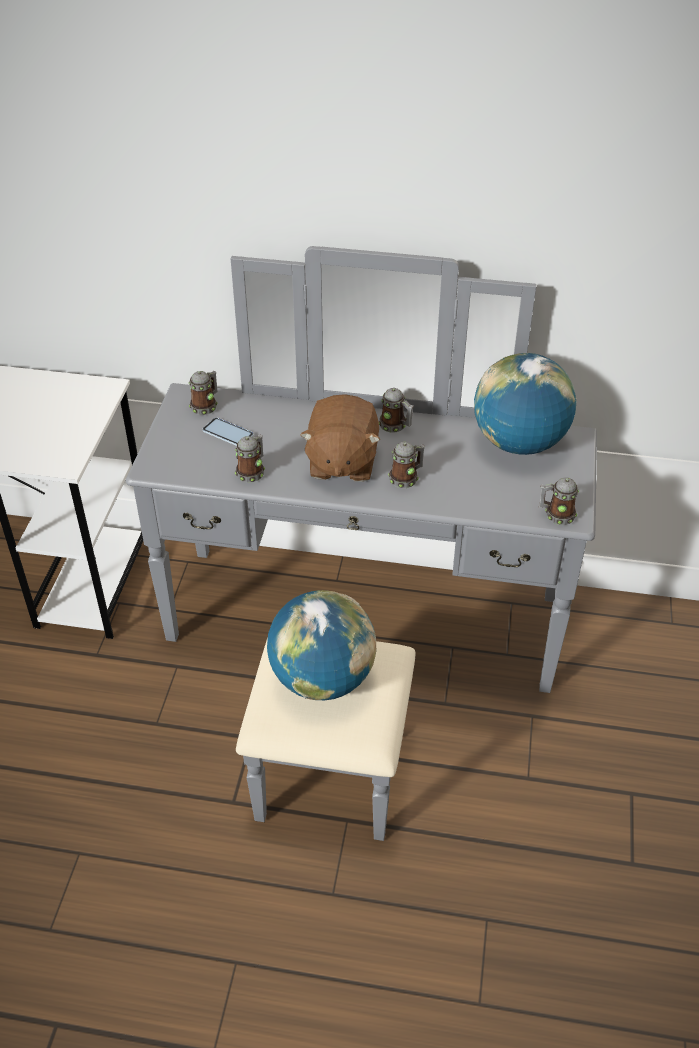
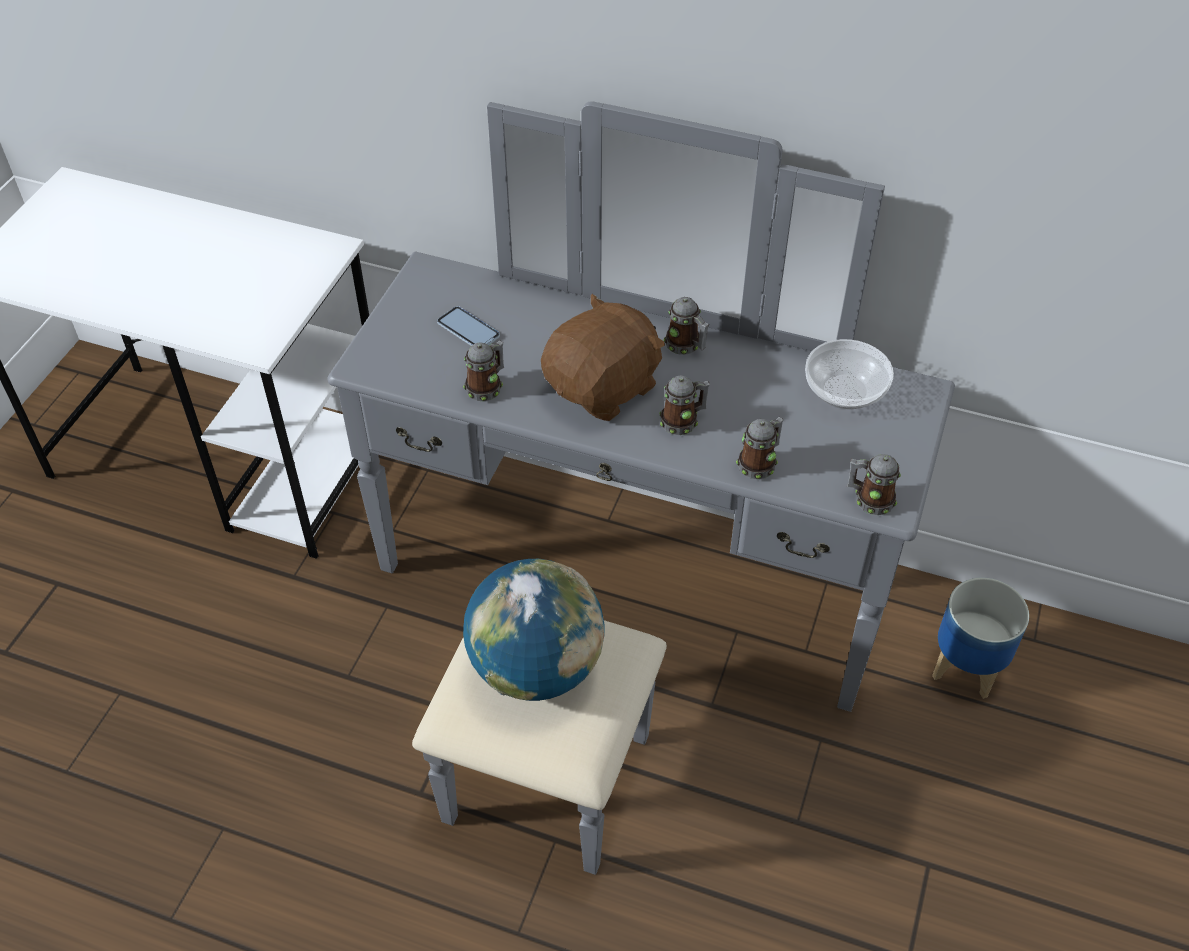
camera: 10 degrees right, 5 degrees up
(206, 405) = (449, 287): mug -> mug (759, 463)
(341, 462) = (604, 388): brown plush toy -> brown plush toy turned 150 degrees counterclockwise
(519, 443) = (844, 390): globe -> bowl
(628, 649) = (967, 668): none -> planter

